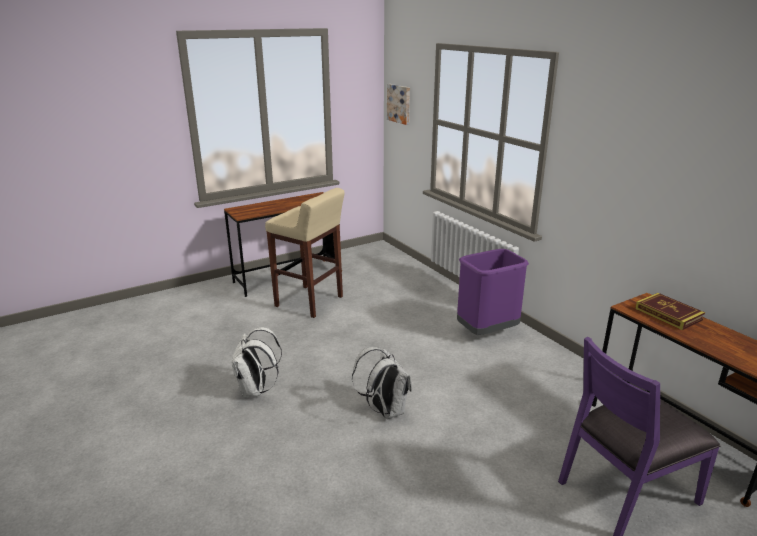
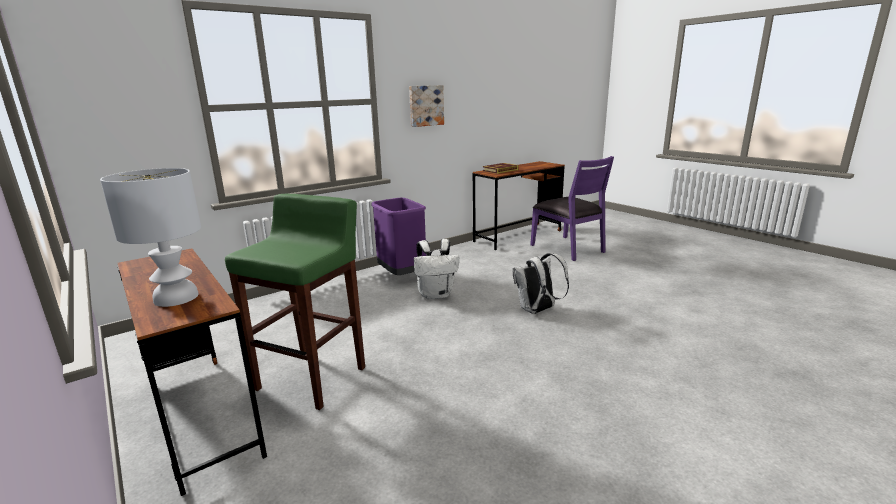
camera: 95 degrees left, 5 degrees down
(256, 390) = (543, 384): white backpack -> white backpack (436, 294)
(260, 208) = (175, 298): none -> white table lamp
(310, 302) = (313, 378): beige stool -> green stool
(399, 103) = (97, 99): picture -> picture (425, 105)

